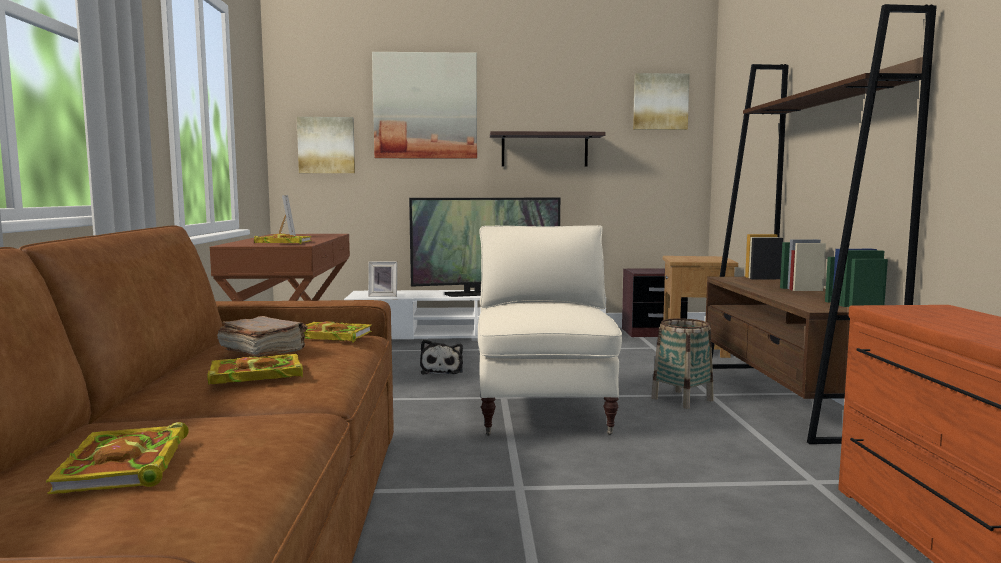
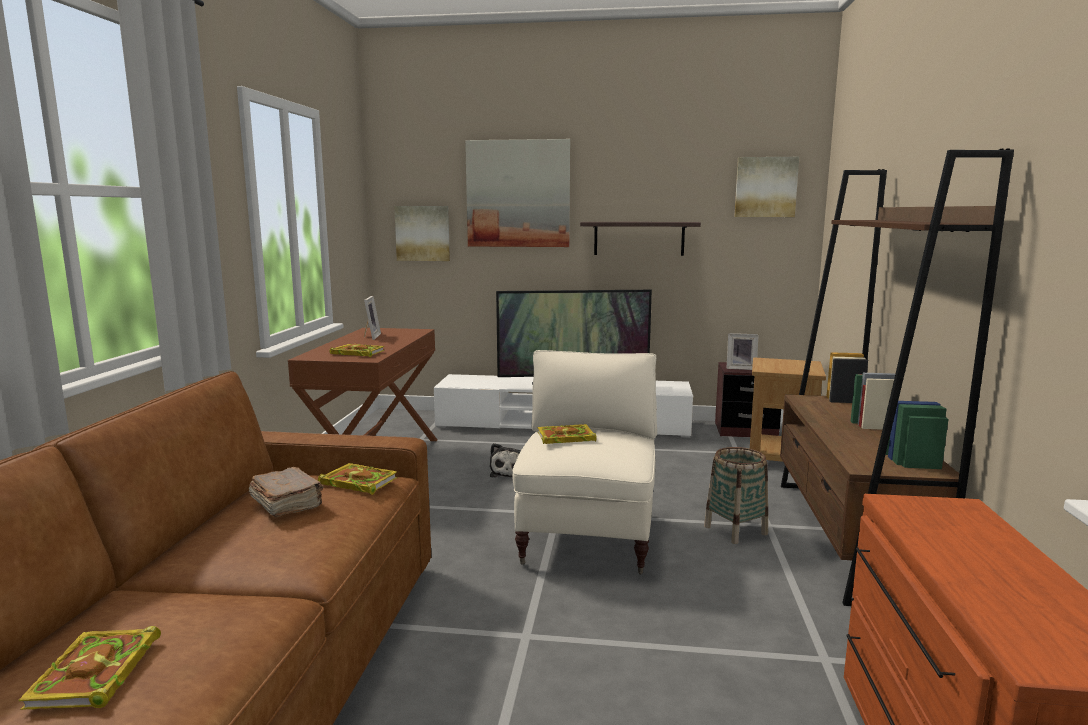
camera: 10 degrees right, 5 degrees up
(253, 375) = (261, 542): book -> book (564, 438)
(383, 296) = (472, 384): picture frame -> picture frame (741, 368)

